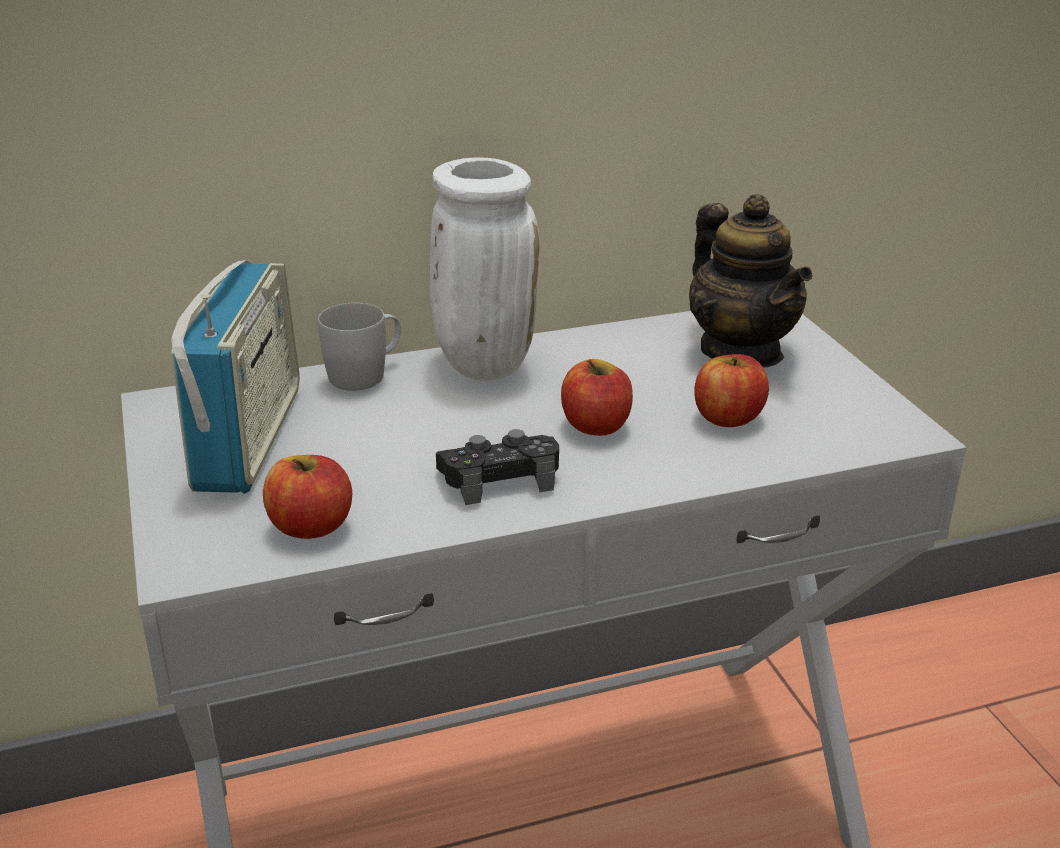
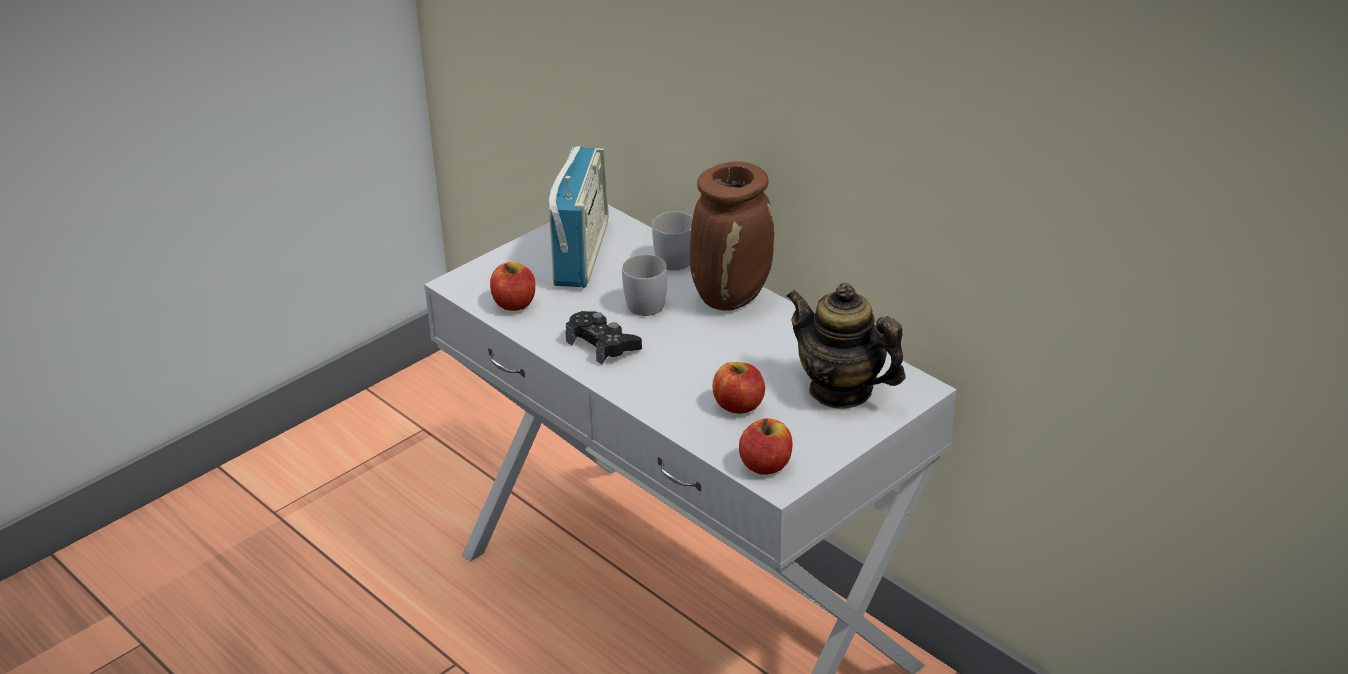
camera: 65 degrees right, 5 degrees up
(249, 438) = (581, 254): radio -> radio turned 60 degrees counterclockwise
(427, 420) = (646, 301): none -> white mug
(482, 363) = (731, 296): white vase -> brown vase
(596, 426) = (687, 359): apple -> apple (765, 465)
(741, 351) = (841, 390): teapot -> teapot turned 90 degrees clockwise

